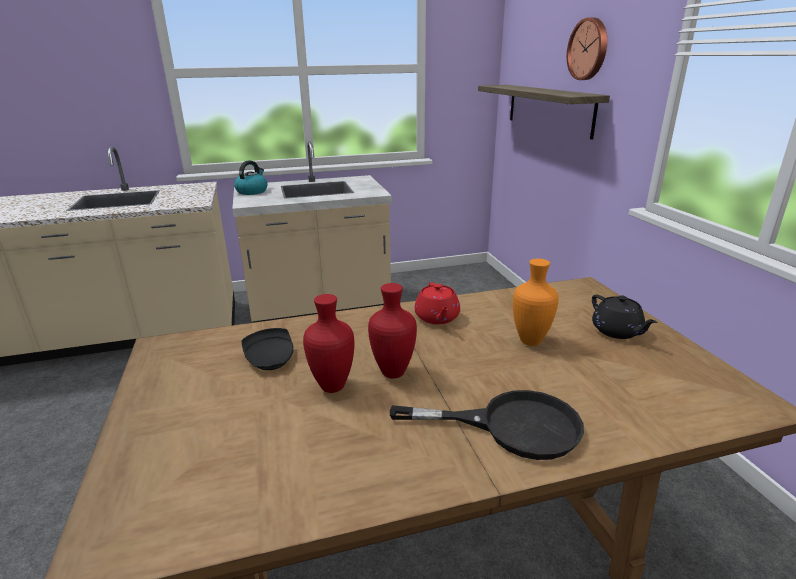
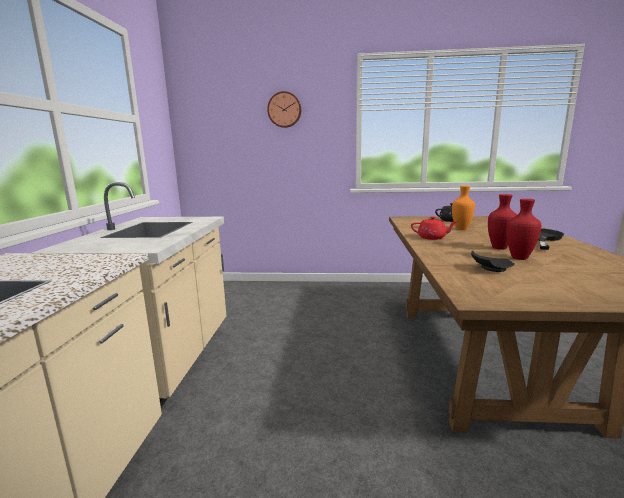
camera: 70 degrees left, 10 degrees down
(252, 191) = (96, 246): kettle -> none
(548, 109) = (250, 149): shelf -> none

